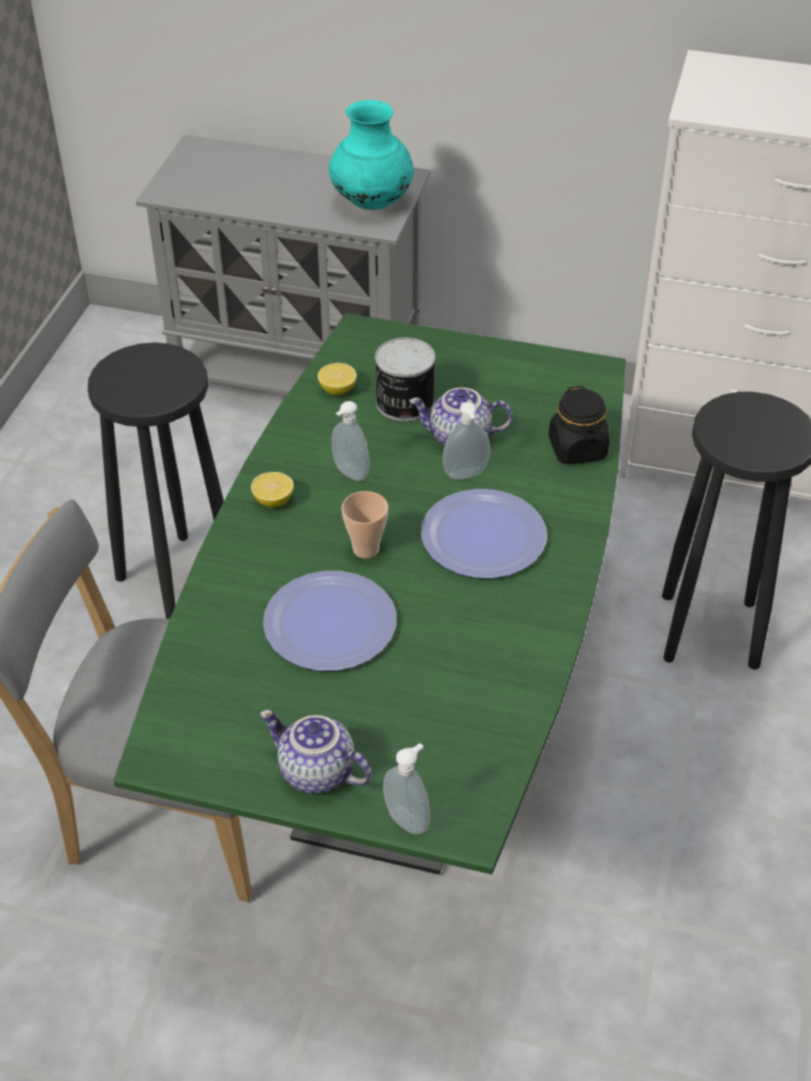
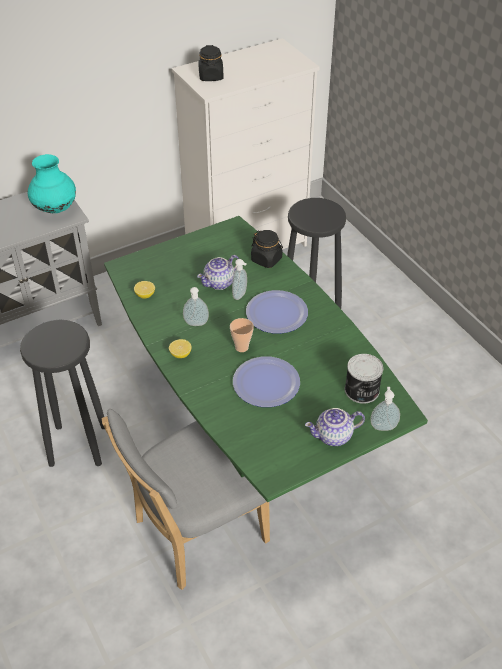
camera: 45 degrees left, 0 degrees up
(404, 403) = (179, 283): can -> can (362, 391)
(732, 89) = (211, 76): none -> black jar

